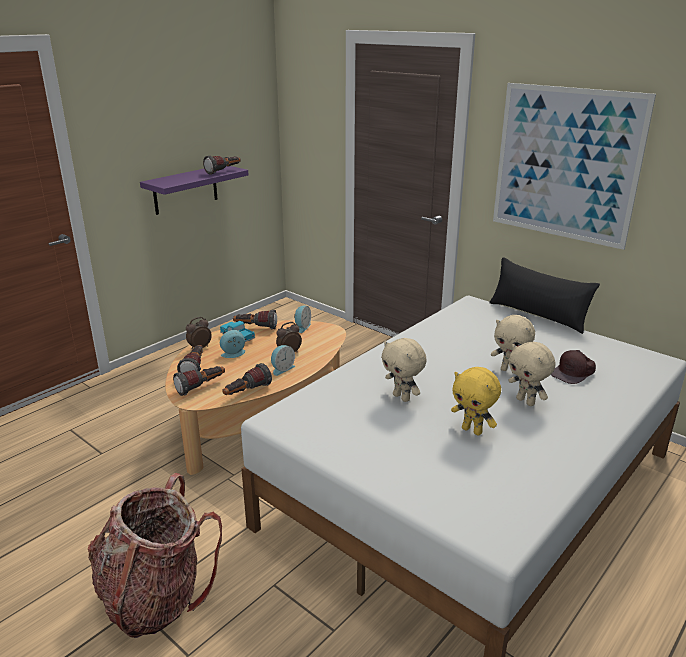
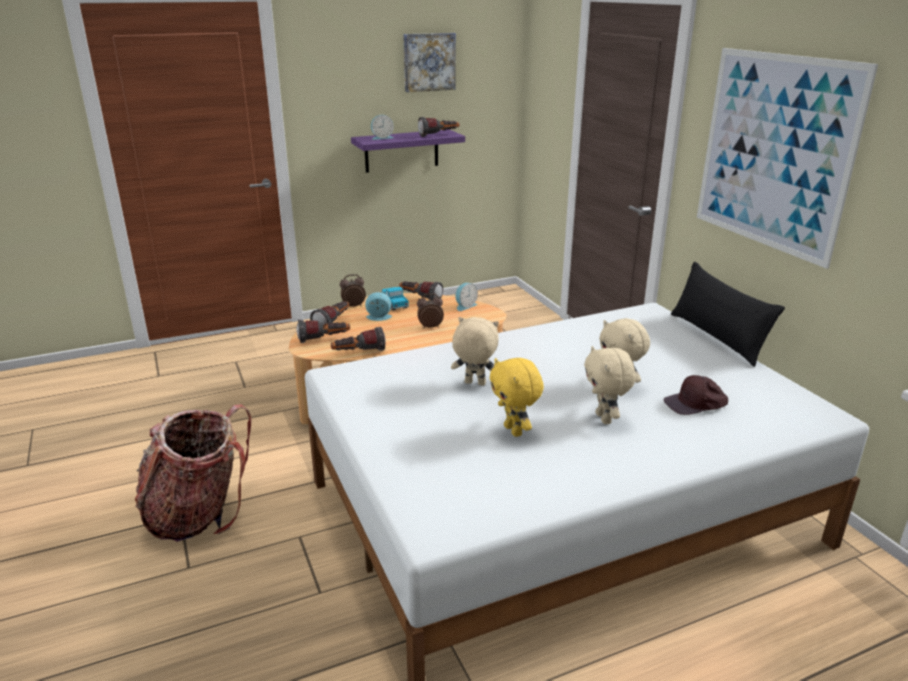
camera: 25 degrees right, 0 degrees up
(201, 102) = (428, 62): none -> picture
(282, 369) = (410, 339): alarm clock -> alarm clock (381, 138)
(402, 397) = (474, 384): beige plush toy -> beige plush toy turned 120 degrees clockwise

